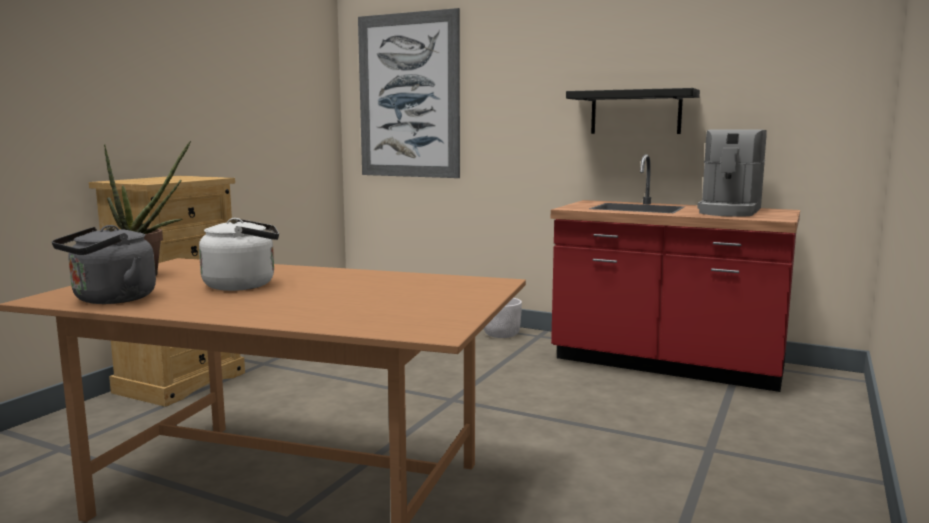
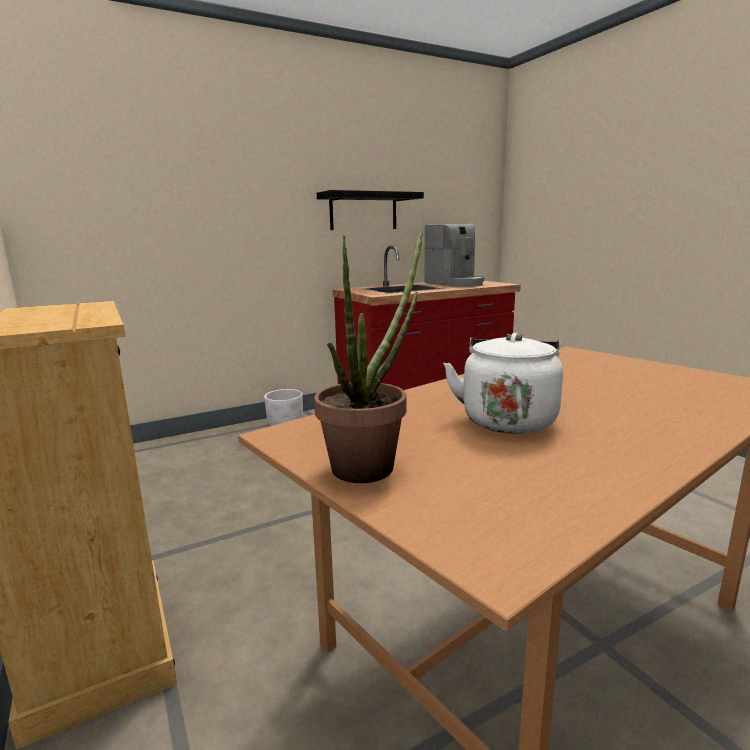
camera: 55 degrees left, 5 degrees up
(110, 300) = (548, 499): grey kettle -> none
(409, 96) = (118, 187): picture -> none

